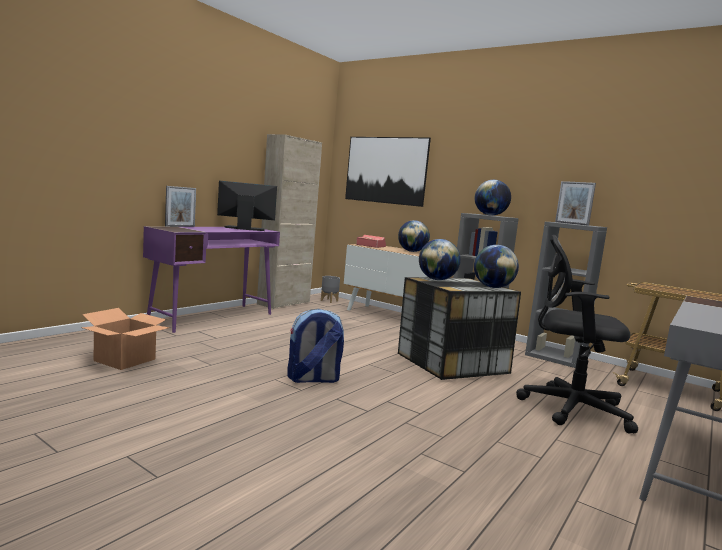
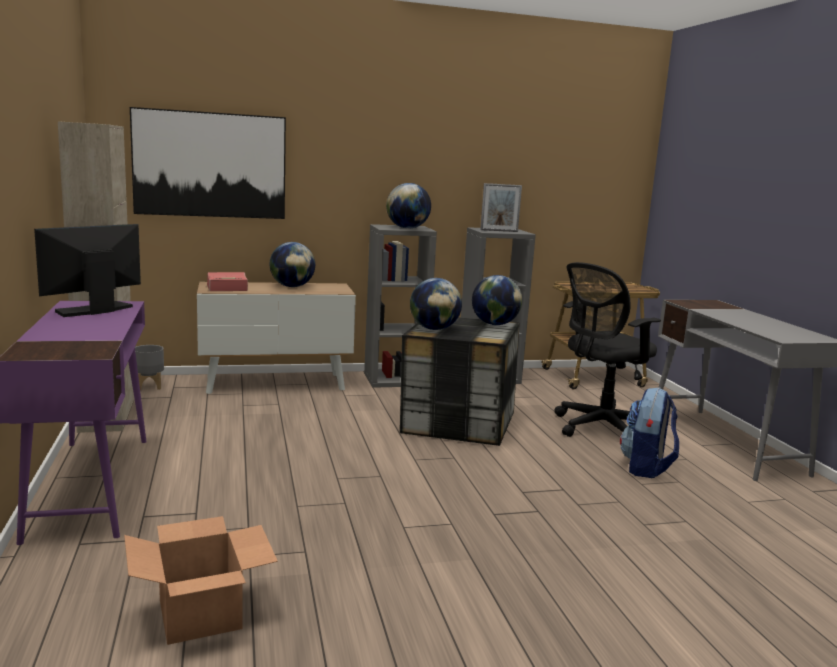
camera: 50 degrees left, 5 degrees up
(180, 226) = (24, 339): picture frame -> none
(313, 379) = (427, 505): backpack -> backpack (646, 468)

